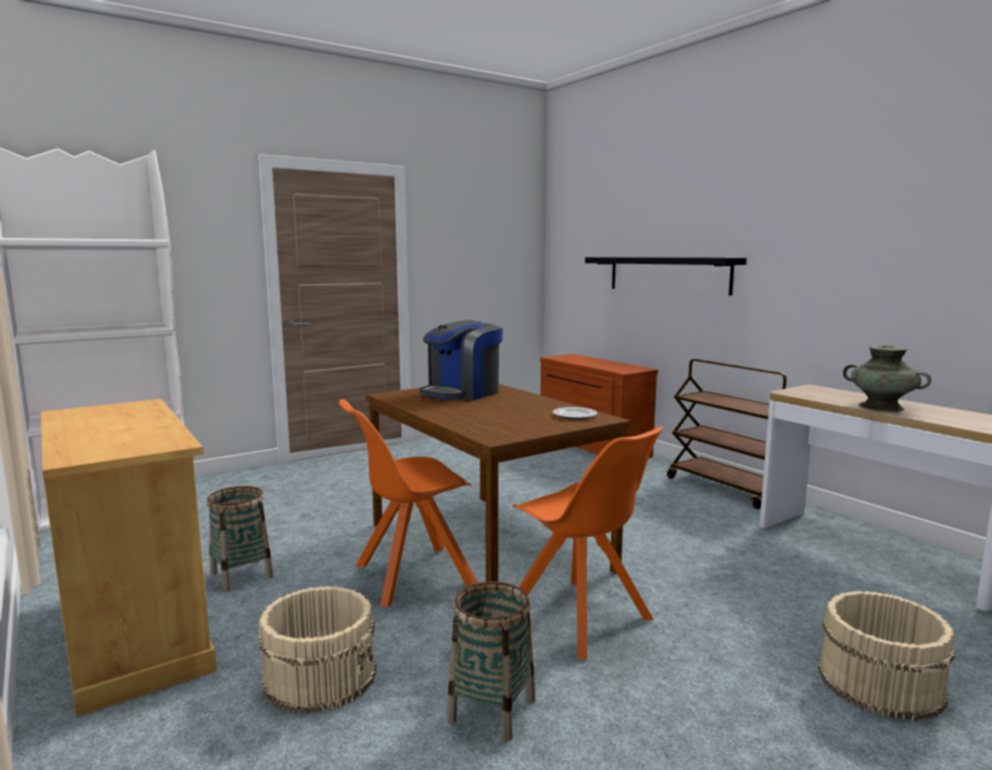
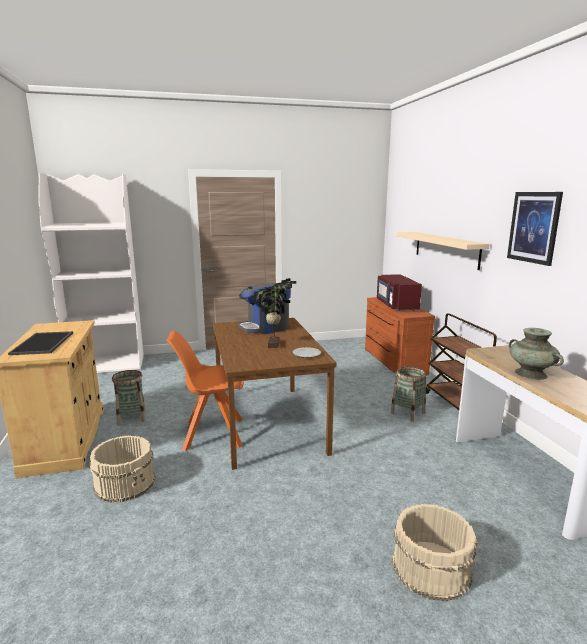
camera: 20 degrees right, 5 degrees up
(112, 434) = (44, 343): none -> tray
(492, 710) = (188, 523): basket -> basket (407, 413)
(509, 409) = (275, 344): none -> potted plant
(581, 618) = (281, 480): orange chair -> none
(593, 362) = (396, 305): none -> red microwave
(667, 274) = (445, 249): black shelf -> beige shelf
(821, 227) = (534, 227): none -> picture

